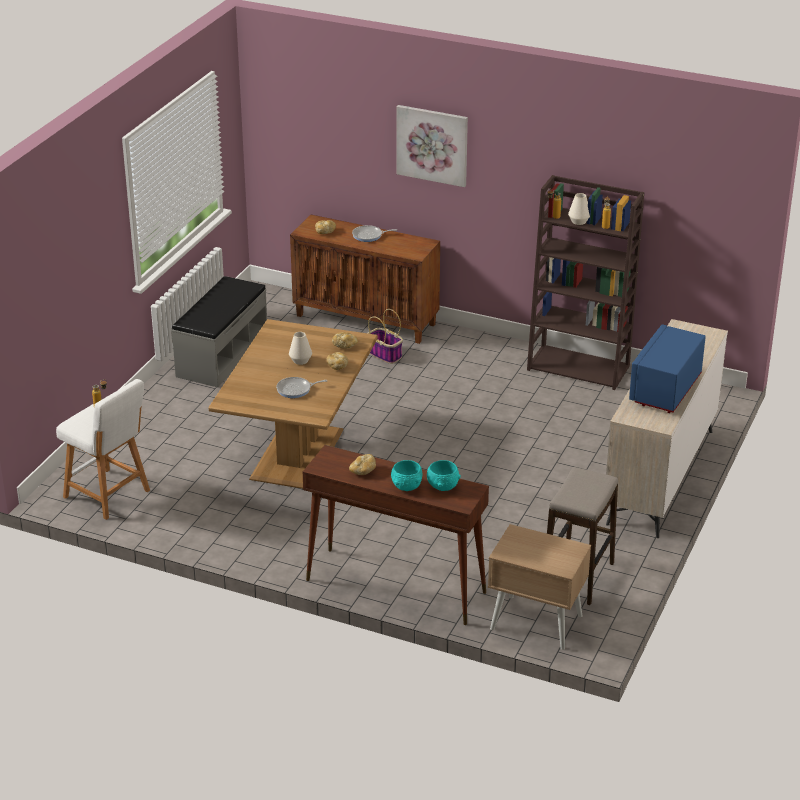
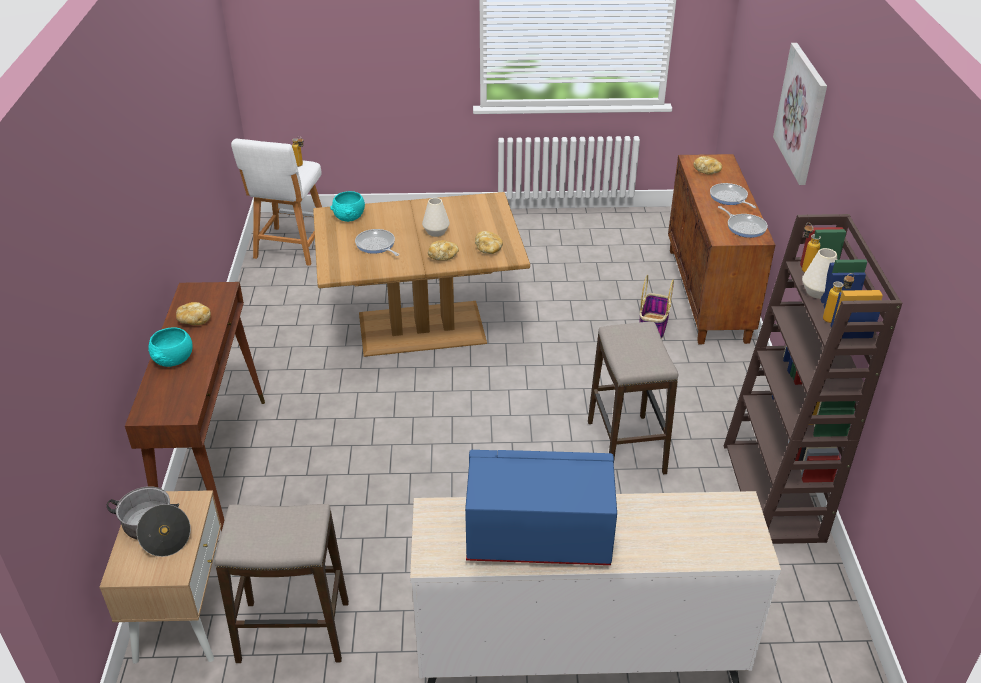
camera: 65 degrees right, 5 degrees up
(221, 355) = (558, 232): grey bench -> none
(410, 243) = (744, 227): none -> frying pan
(443, 486) = (183, 387): turquoise bowl -> turquoise bowl (349, 217)
(501, 406) = (626, 447): none -> stool
(534, 551) = (155, 531): none -> cooking pot

